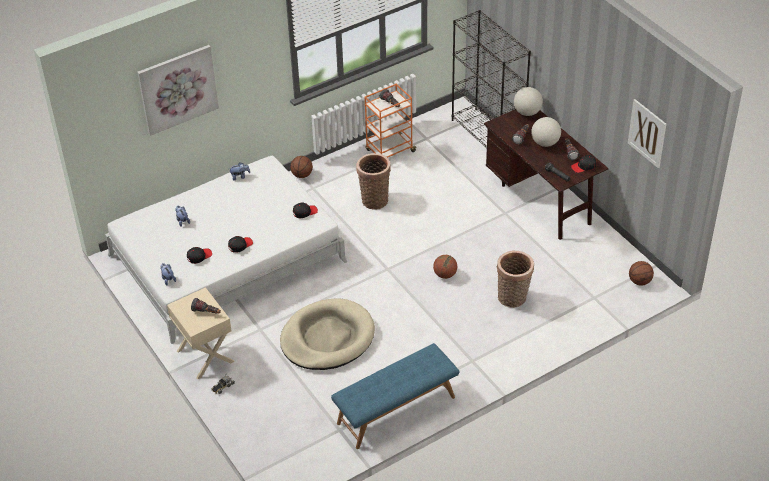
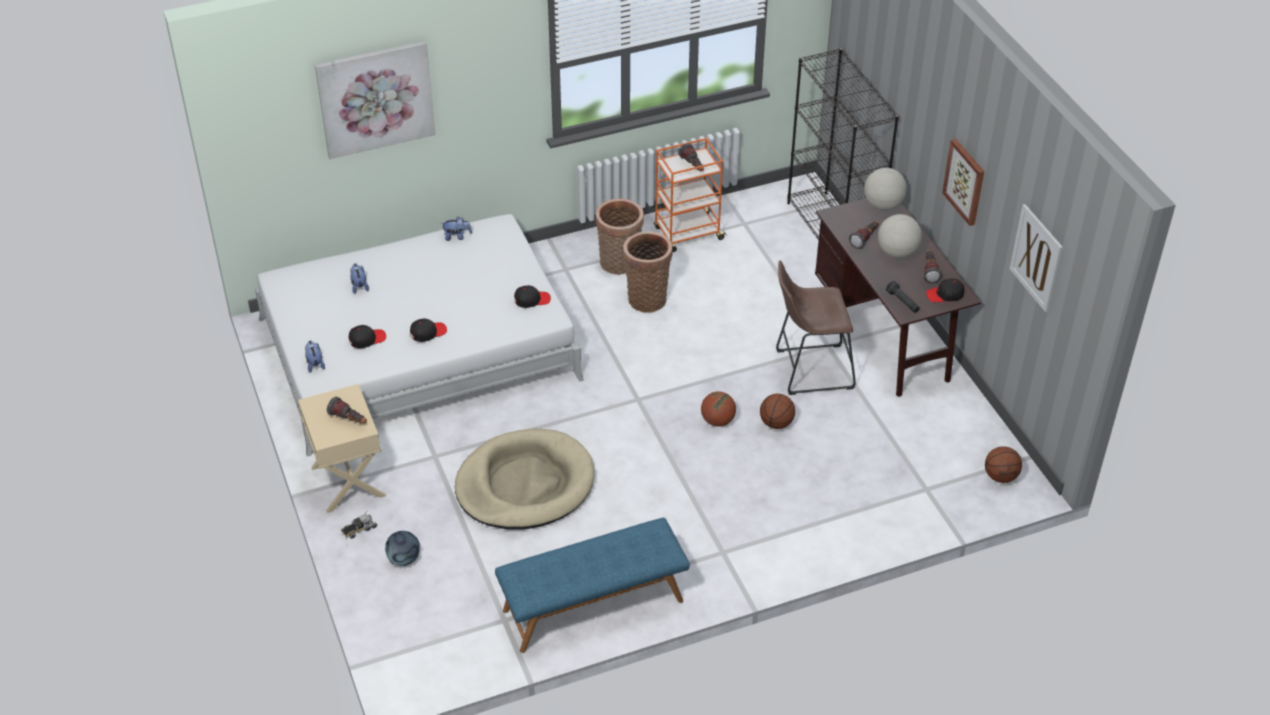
camera: 10 degrees right, 0 degrees up
(259, 401) = (403, 559): none -> football
(302, 175) = (555, 249): basketball -> basketball (776, 423)
(496, 231) = (809, 369): none -> brown stool
(513, 298) = (807, 471): basket -> basket (619, 264)
(587, 89) = (965, 181): none -> picture

